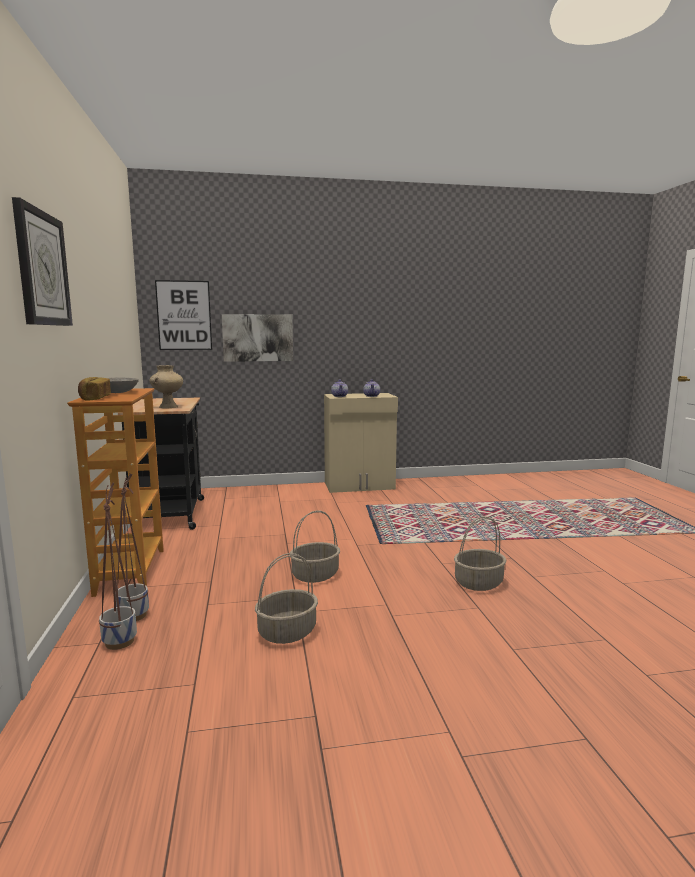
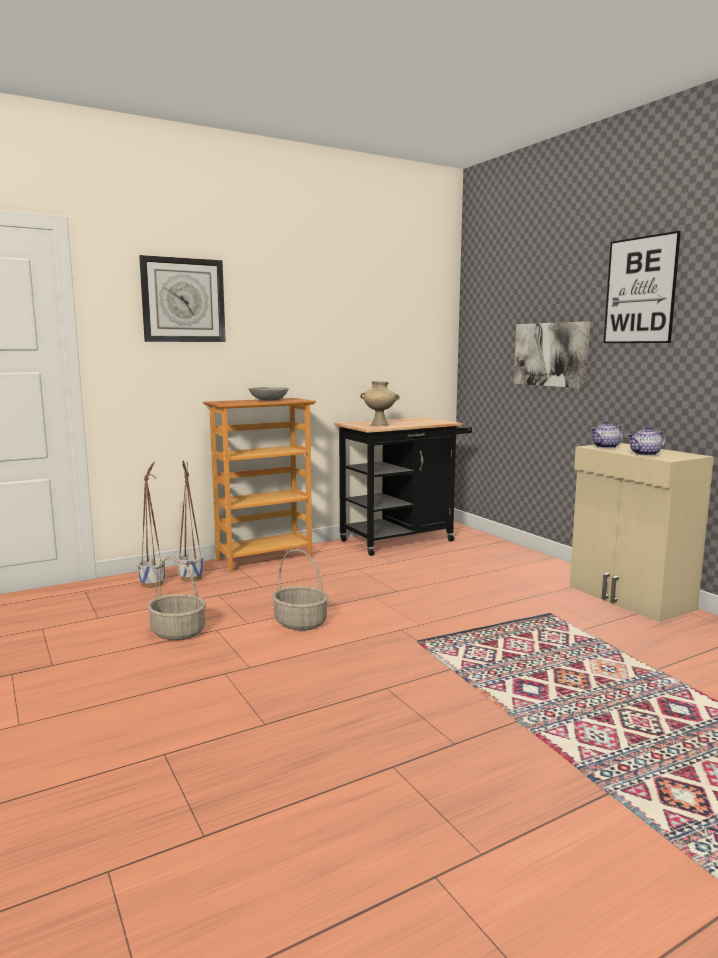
camera: 70 degrees right, 0 degrees up
(94, 398) = (226, 401): bread -> none
(184, 315) = (489, 327): picture -> picture (640, 290)
(478, 582) = (340, 719): basket -> none

